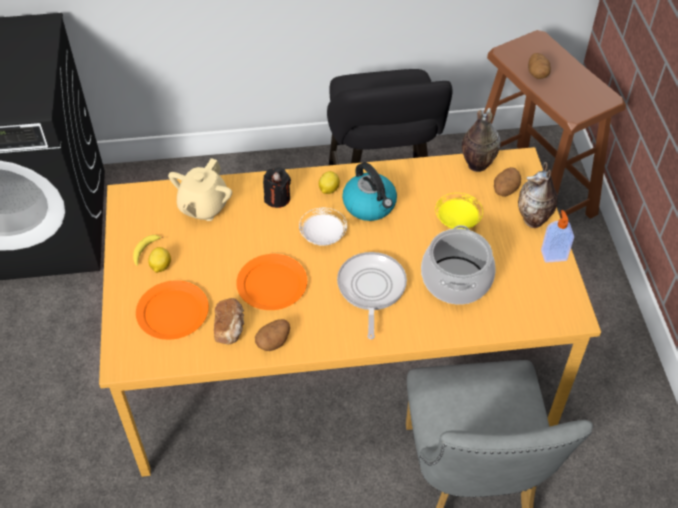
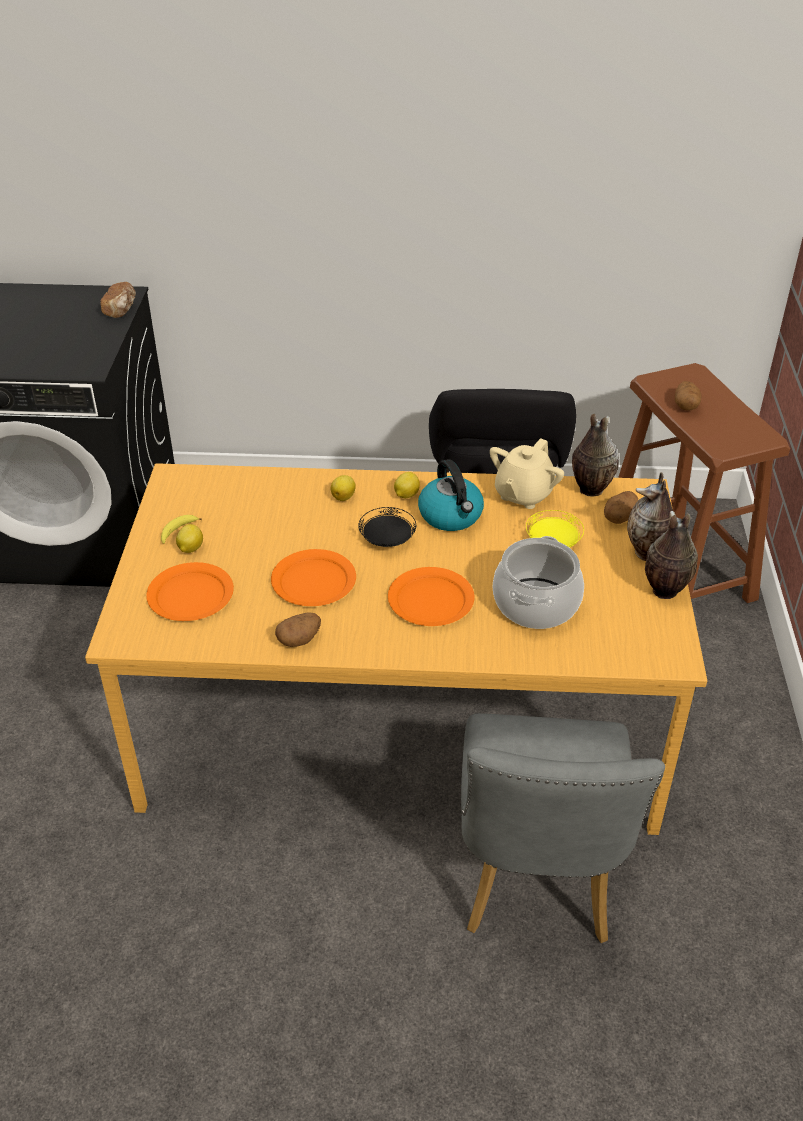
camera: 10 degrees right, 10 degrees down
(203, 207) = (256, 496): beige teapot -> beige teapot (523, 494)
(230, 328) = (252, 619): bread -> bread (121, 309)
(277, 198) = (344, 497): black candle -> lemon
(323, 236) = (387, 540): white plate -> black plate
(371, 289) = (430, 600): frying pan -> orange plate
(553, 255) = (664, 591): soap dispenser -> vase

